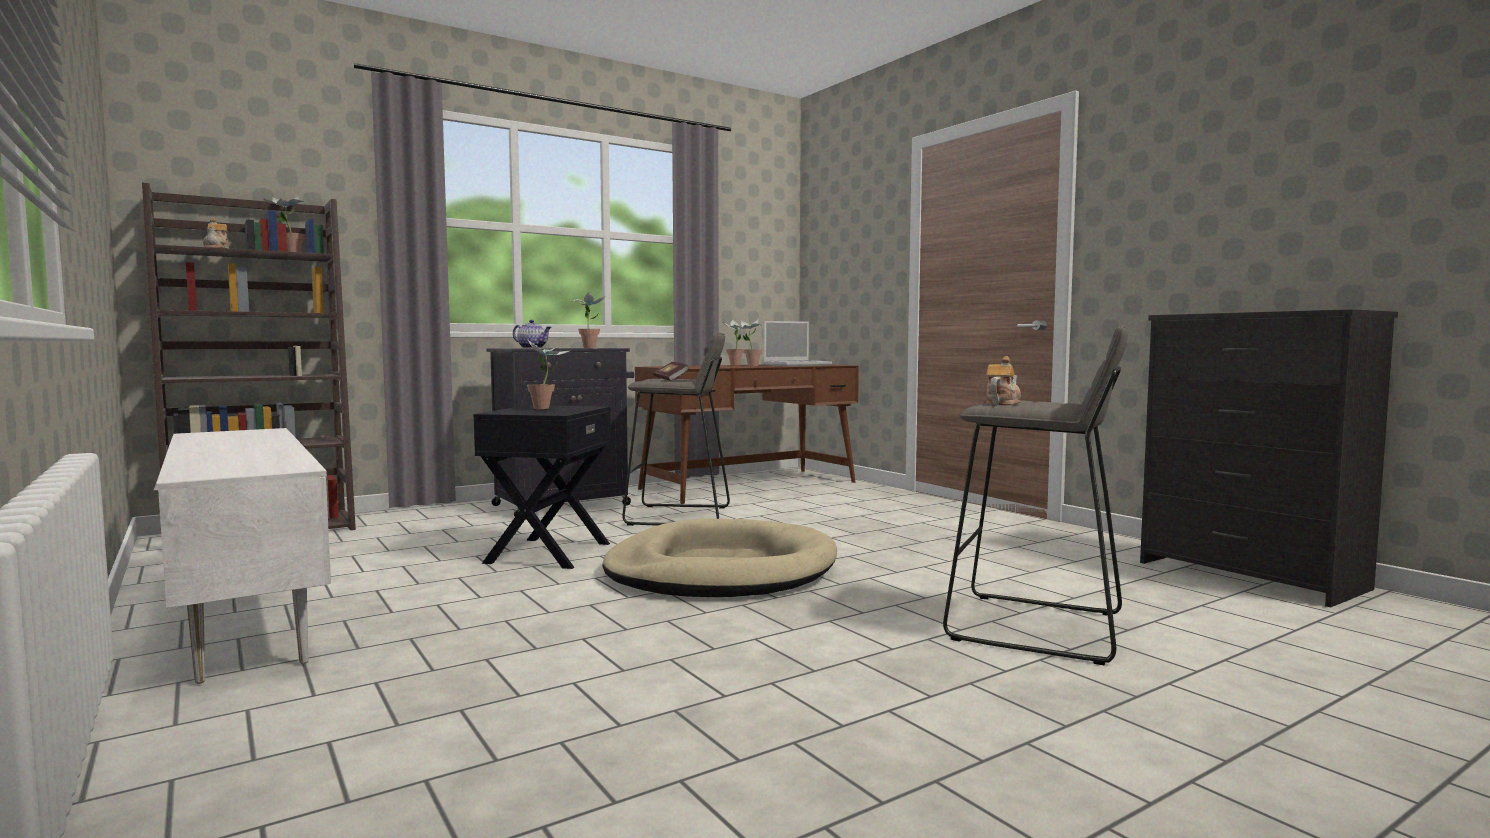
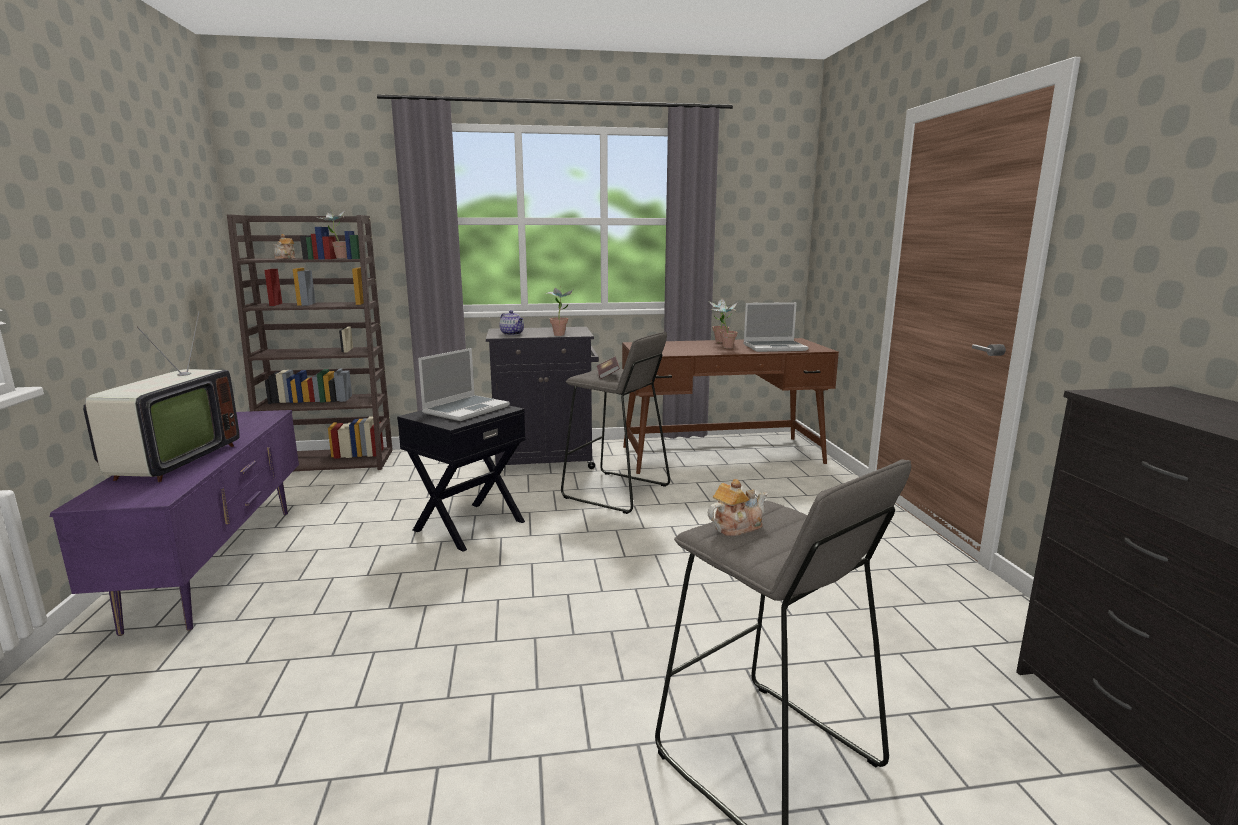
camera: 25 degrees right, 10 degrees up
(227, 455) = (170, 462): none -> television
(248, 617) = (219, 564): white tv stand -> purple tv stand
(546, 408) = (466, 409): potted plant -> laptop
(720, 570) = (569, 581): beige dog bed -> none

